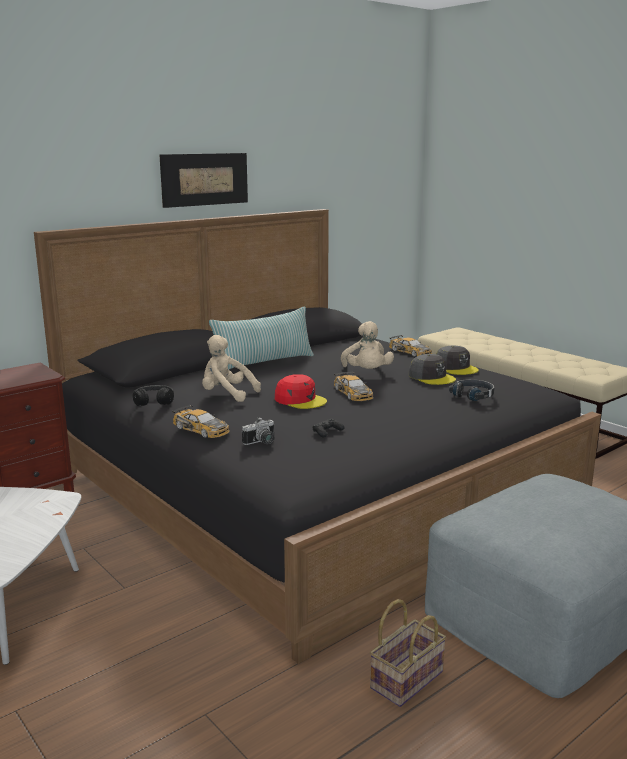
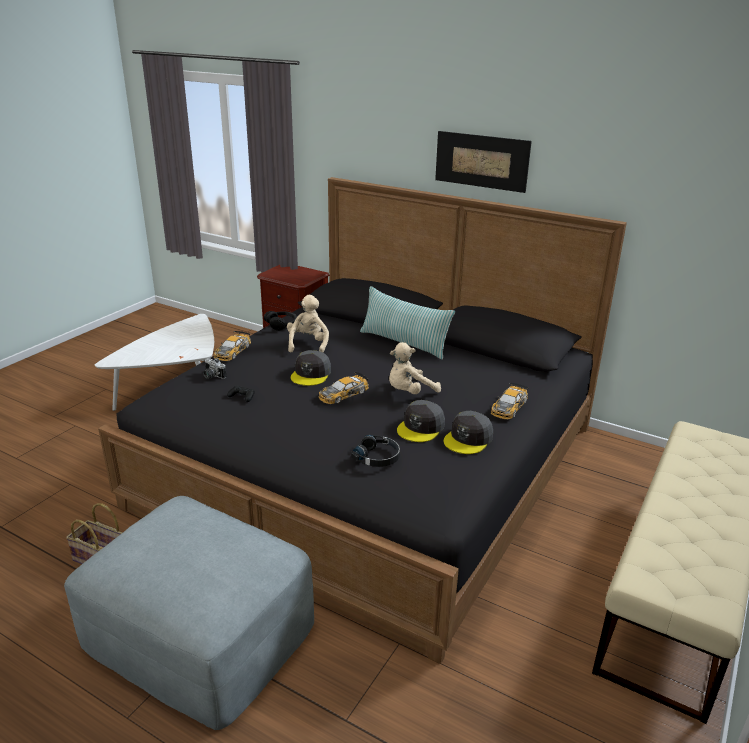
camera: 70 degrees right, 10 degrees up
(300, 400) = (311, 374): red cap -> grey cap

